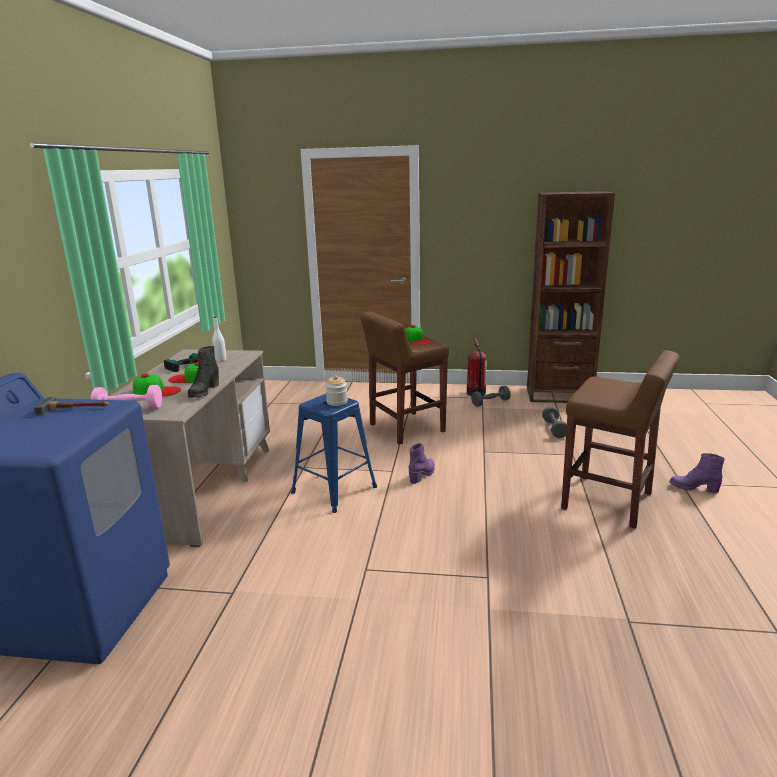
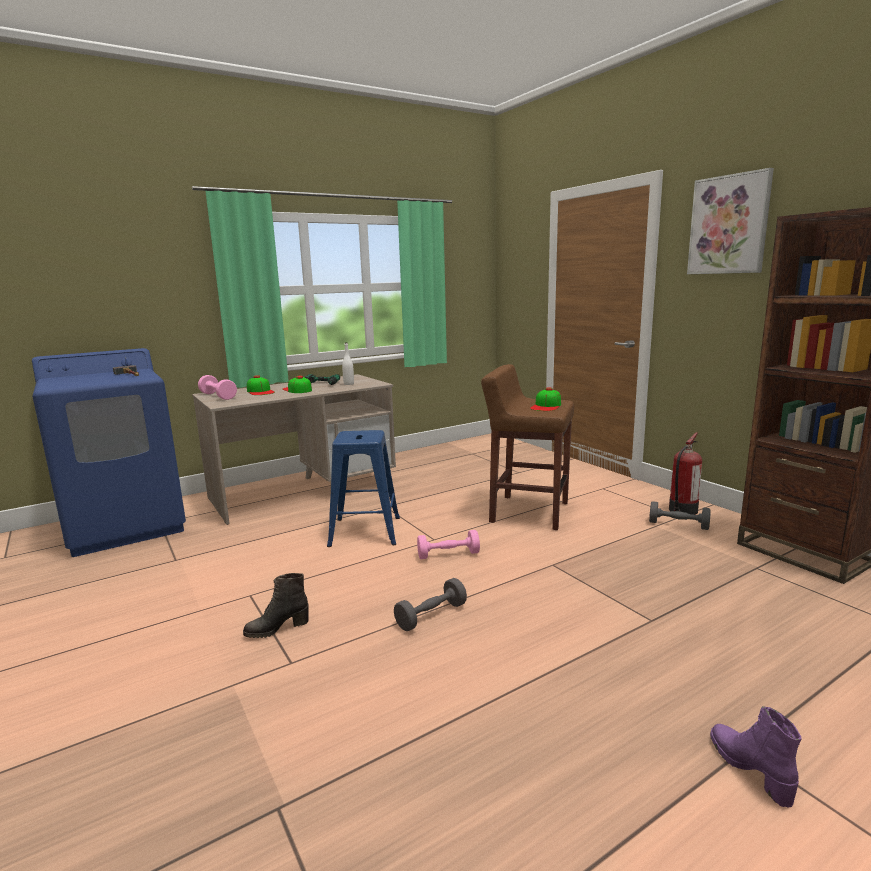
camera: 50 degrees right, 5 degrees down
(204, 392) = (274, 398): black boot -> black boot (277, 628)
(337, 402) = (363, 437): jar -> none
(422, 475) = (448, 555): purple boot -> pink dumbbell
(477, 191) = (729, 225): none -> picture
(554, 429) = (696, 584): grey dumbbell -> grey dumbbell (431, 616)
(608, 501) = (568, 692): brown stool -> none

